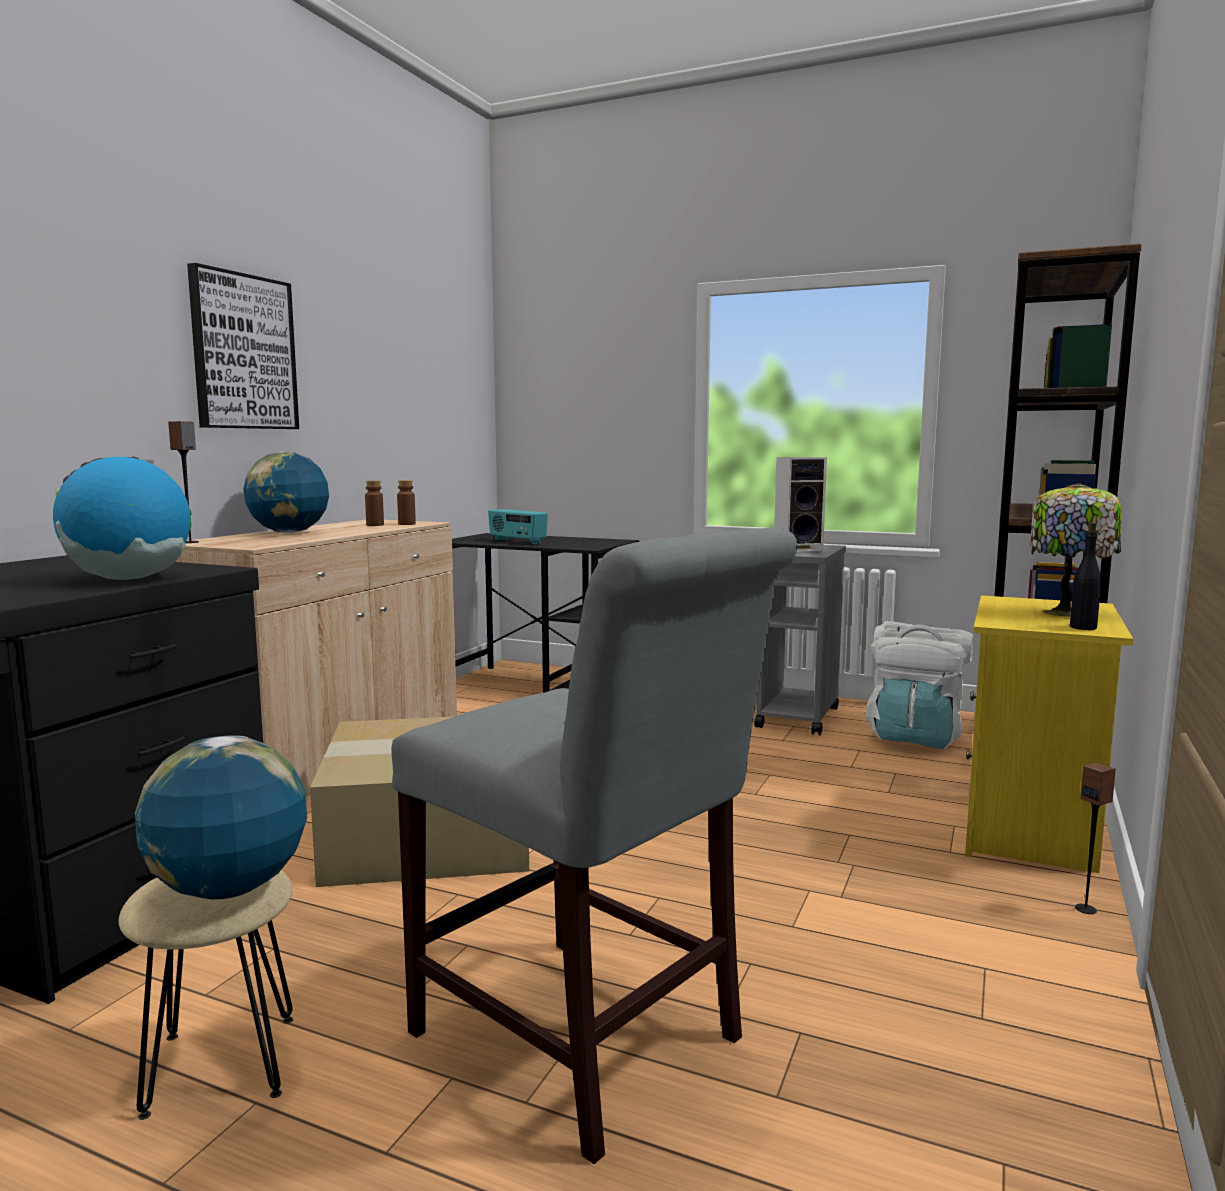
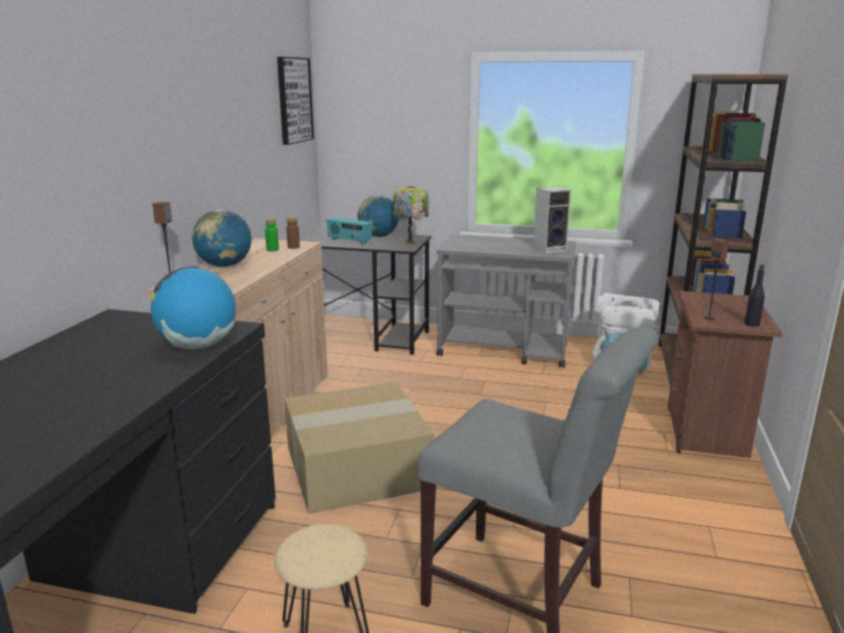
camera: 10 degrees left, 10 degrees up
(228, 889) = (336, 548): globe -> globe (378, 236)
(243, 352) = (181, 137): picture -> picture (294, 100)
(375, 525) = (272, 250): brown bottle -> green bottle
(1031, 832) = (707, 432): yellow nightstand -> brown nightstand
(1066, 613) = (736, 309): table lamp -> table lamp (410, 243)
(1086, 909) = (749, 483): speaker -> speaker (709, 318)

